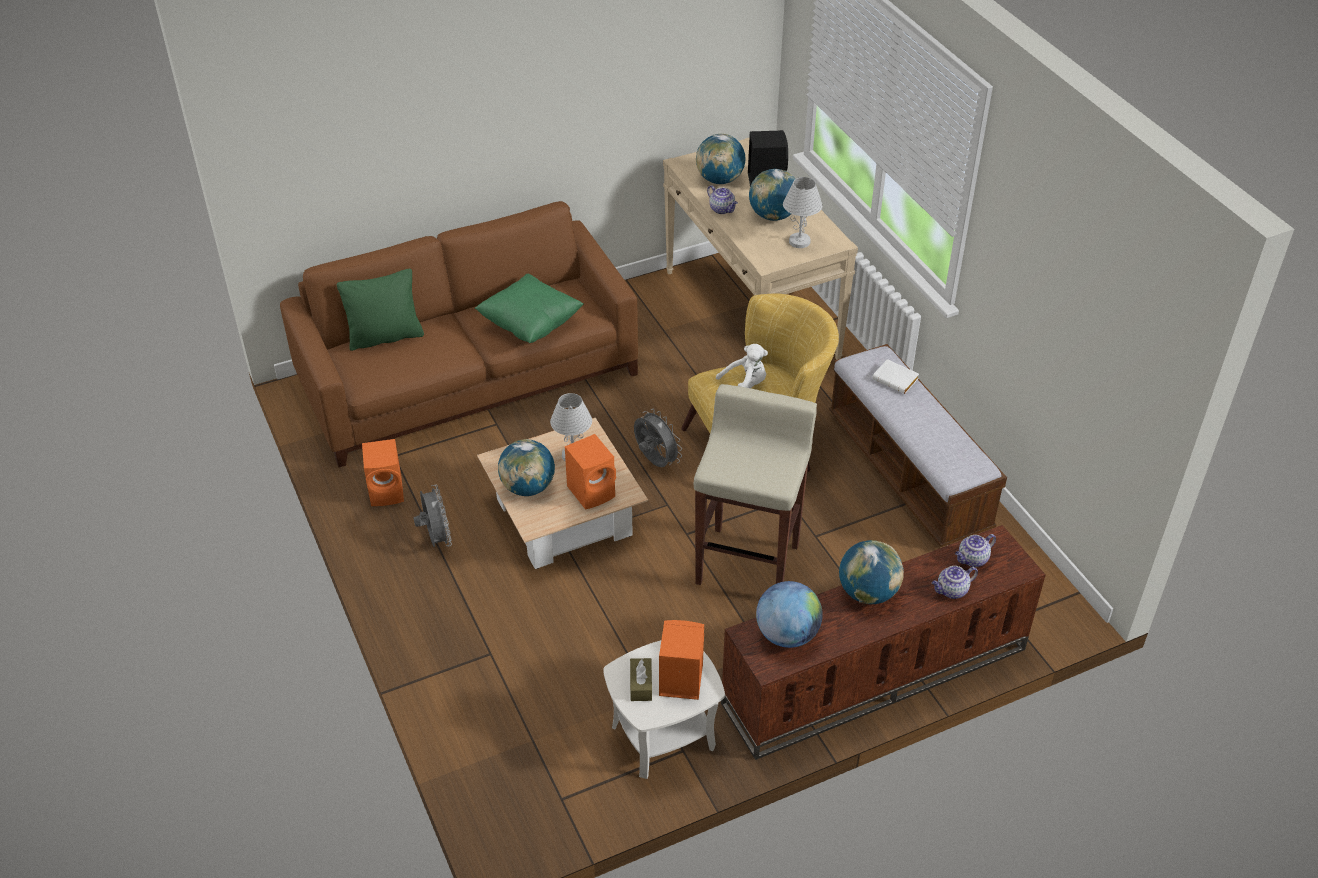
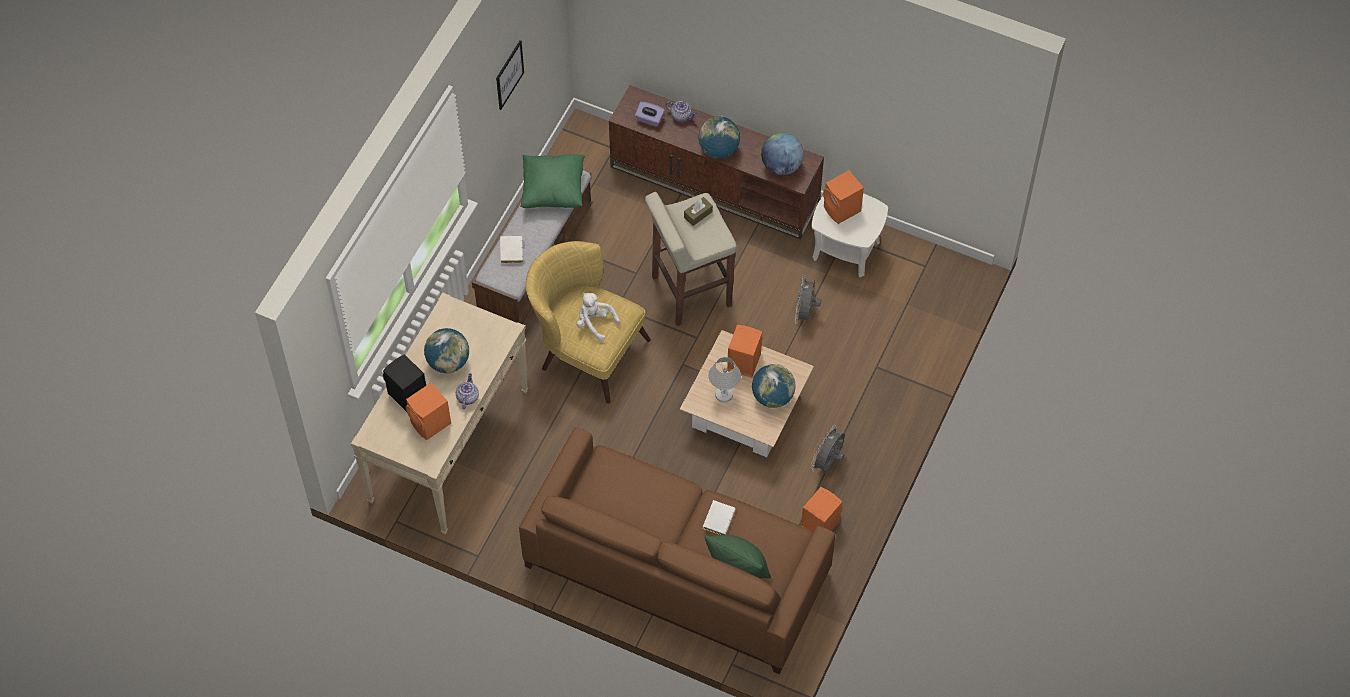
camera: 130 degrees left, 15 degrees up
(444, 349) = (718, 518): none -> white book
(530, 325) = (646, 488): green pillow -> green pillow (553, 191)
(641, 684) = (862, 223): brown tissue box -> brown tissue box (698, 214)
(655, 462) = (652, 397): grey fan -> grey fan (805, 313)
(719, 180) = (431, 424): globe -> orange speaker
(799, 241) = (465, 328): white table lamp -> none
(972, 560) = (649, 119): teapot -> purple tissue box
(1051, 295) = (509, 74): none -> picture

